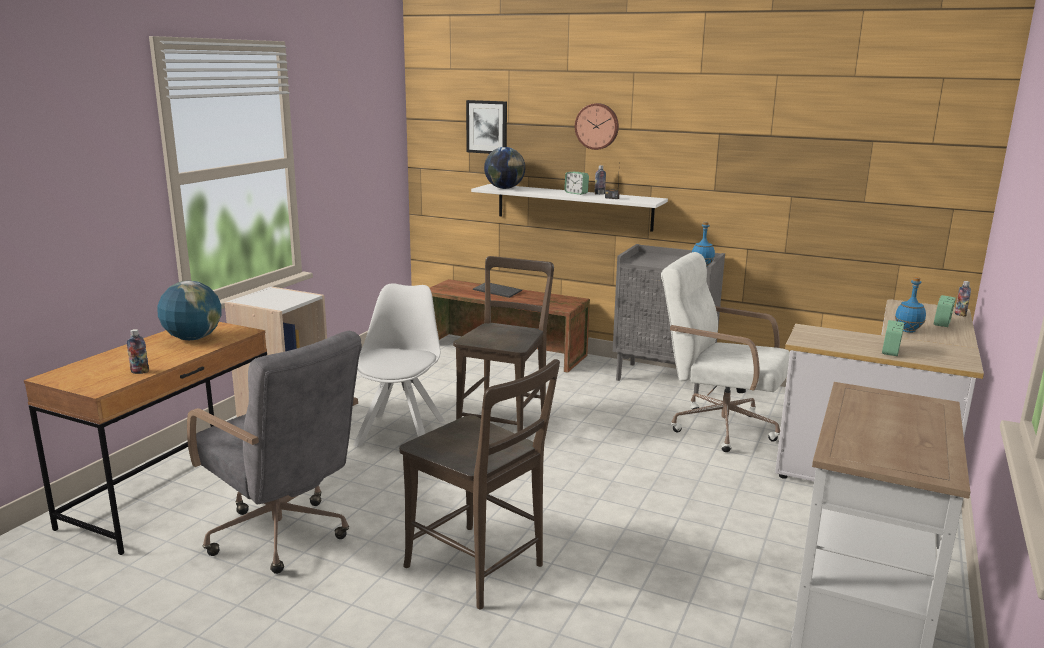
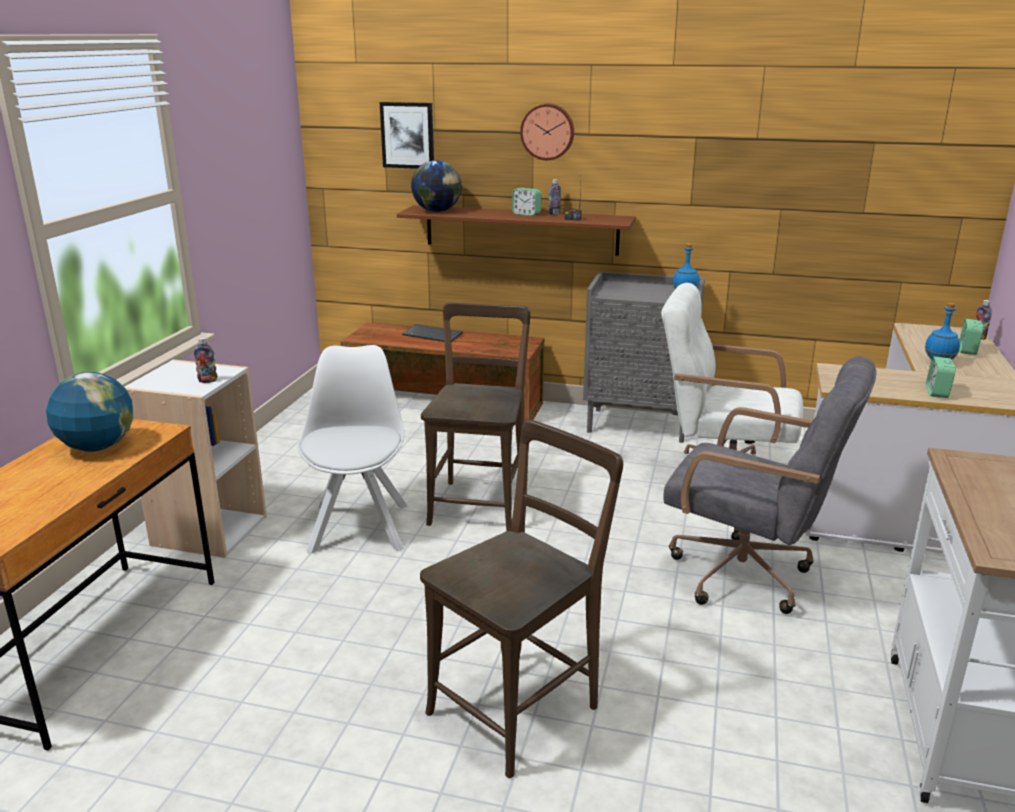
camera: 10 degrees left, 5 degrees up
(140, 372) = (44, 508): bottle -> bottle (208, 381)
(283, 538) = (260, 696): grey office chair -> grey office chair (748, 578)
(479, 569) = (520, 706): brown chair -> brown chair turned 75 degrees counterclockwise
(573, 207) = (521, 230): white shelf -> brown shelf

